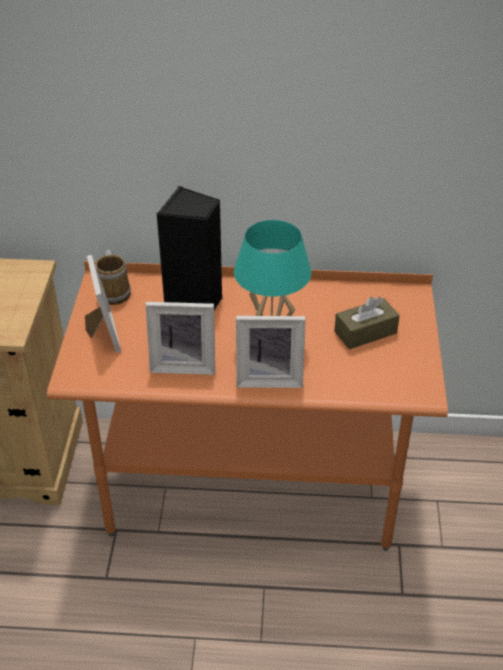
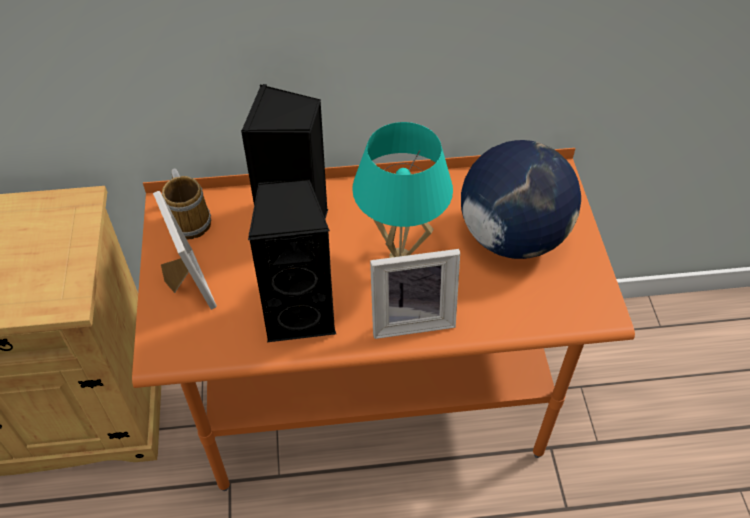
camera: 10 degrees left, 10 degrees up
(183, 364) = (300, 314): picture frame -> black speaker
(365, 332) = (512, 236): brown tissue box -> globe

